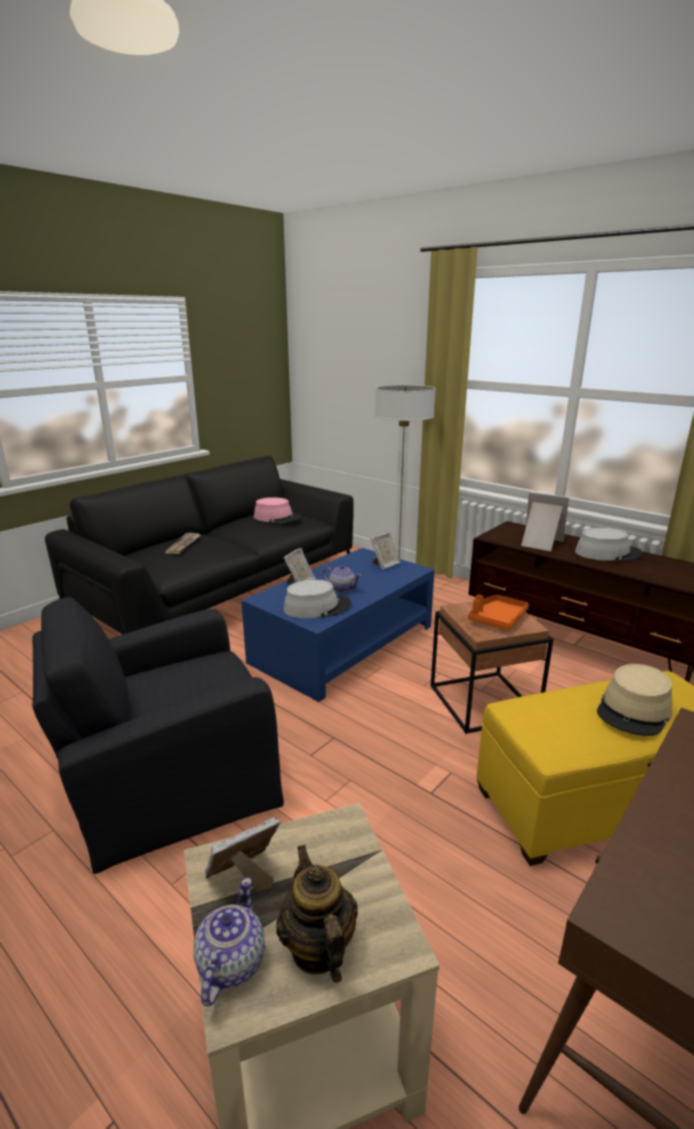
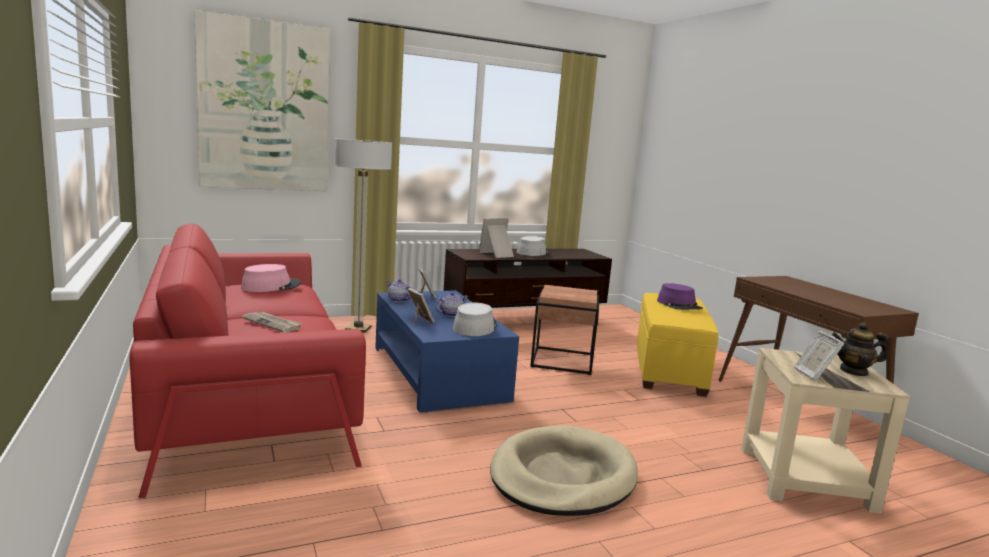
camera: 65 degrees left, 10 degrees down
(170, 776) = (562, 476): black armchair -> beige dog bed
(221, 593) = (247, 391): black sofa -> red sofa
(230, 963) = (865, 385): teapot -> teapot (398, 300)
(363, 353) = (265, 106): none -> picture
(497, 619) = (573, 293): orange tray -> none
(634, 710) = (679, 305): beige hat -> purple hat

